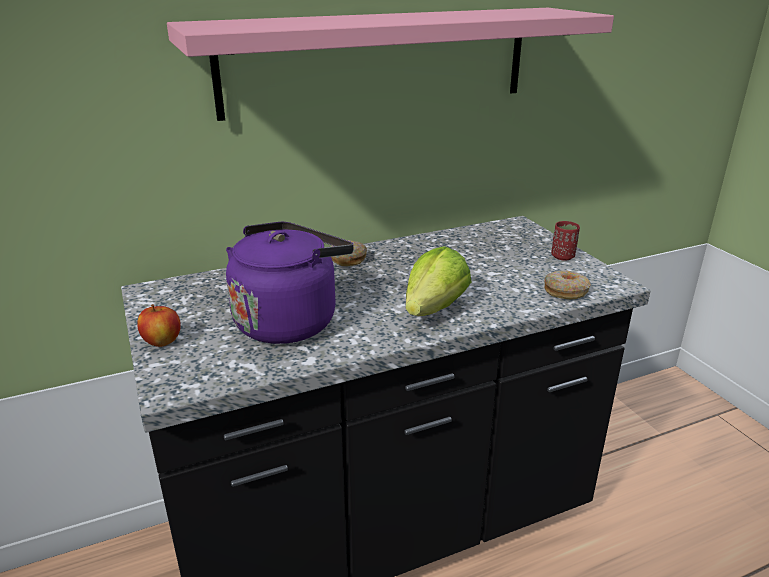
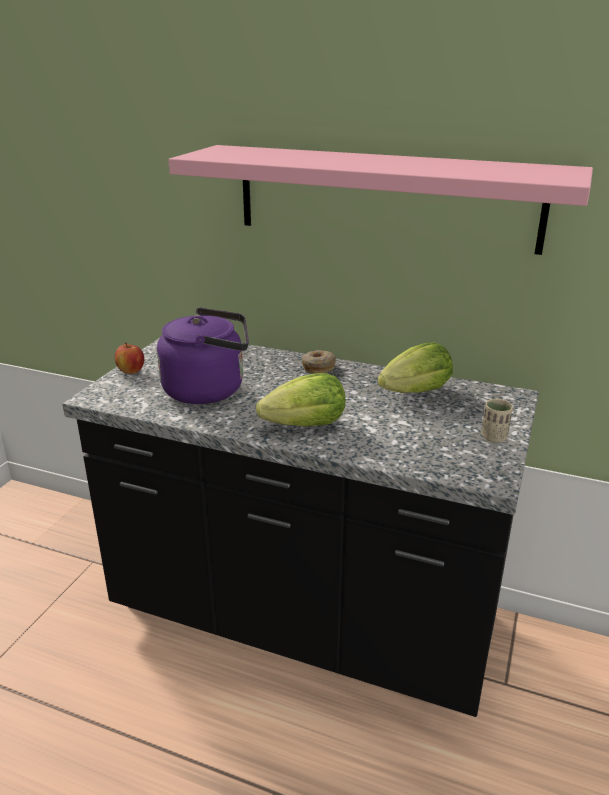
camera: 45 degrees right, 0 degrees up
(457, 247) = (416, 392): none -> lettuce
(563, 256) = (494, 437): red cup -> beige cup
(565, 291) = (432, 462): donut -> none

